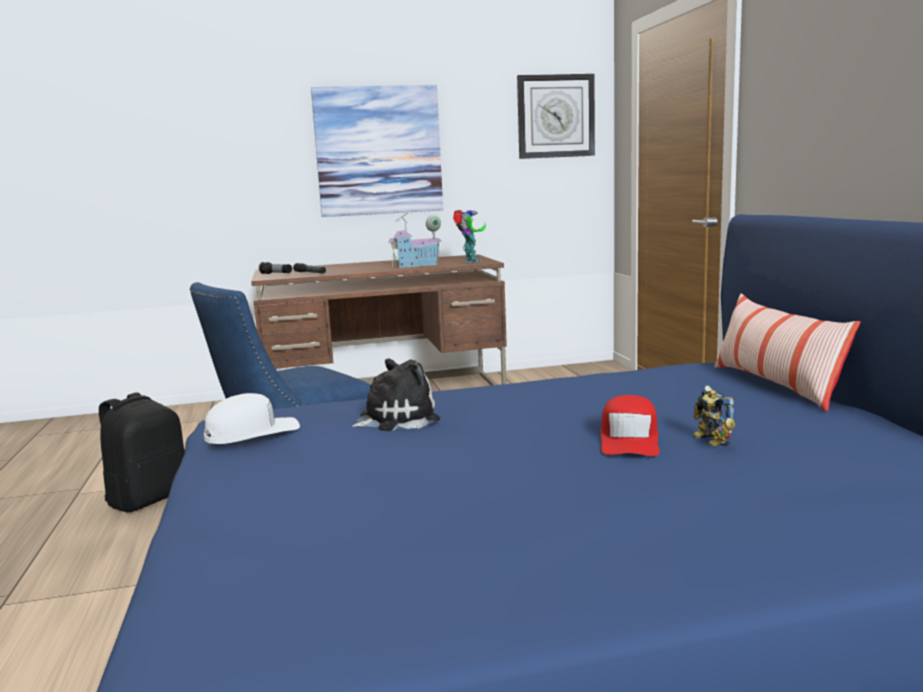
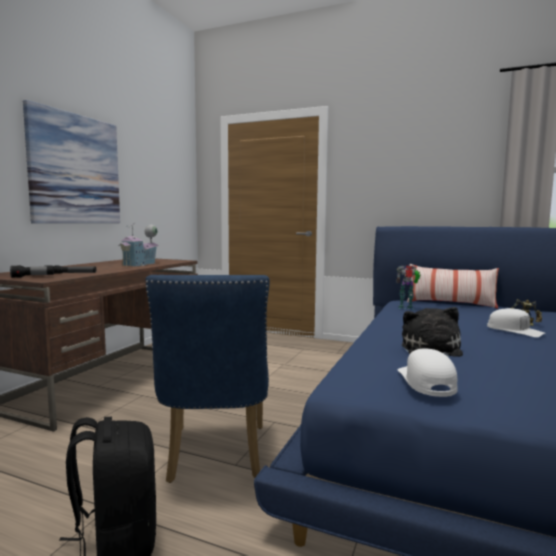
camera: 55 degrees left, 5 degrees down
(470, 261) = (166, 260): toy robot -> toy robot (406, 308)
(555, 116) = (173, 165): wall clock -> none
(629, 439) = (515, 330): red cap -> white cap

